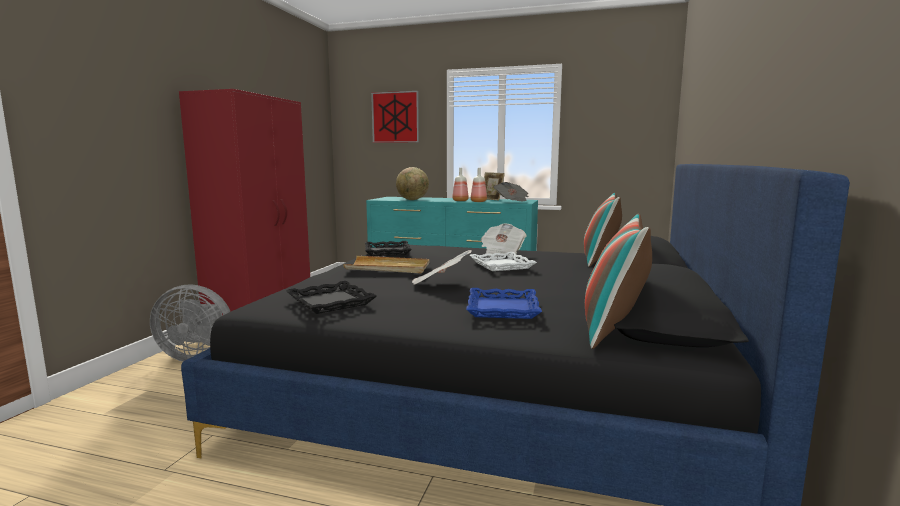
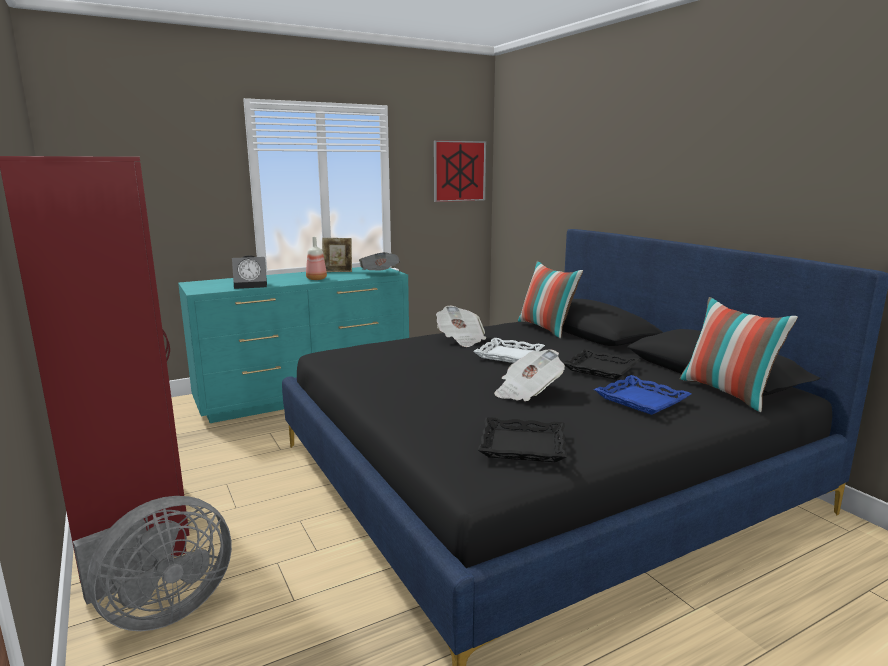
camera: 45 degrees left, 5 degrees up
(388, 252) = (366, 367): black tray -> black tray (601, 369)
(388, 268) = (433, 388): beige tray -> none
(395, 117) = (166, 162): picture -> picture (459, 171)
(412, 200) = (252, 285): globe -> alarm clock
(478, 201) = (341, 277): bottle -> none

